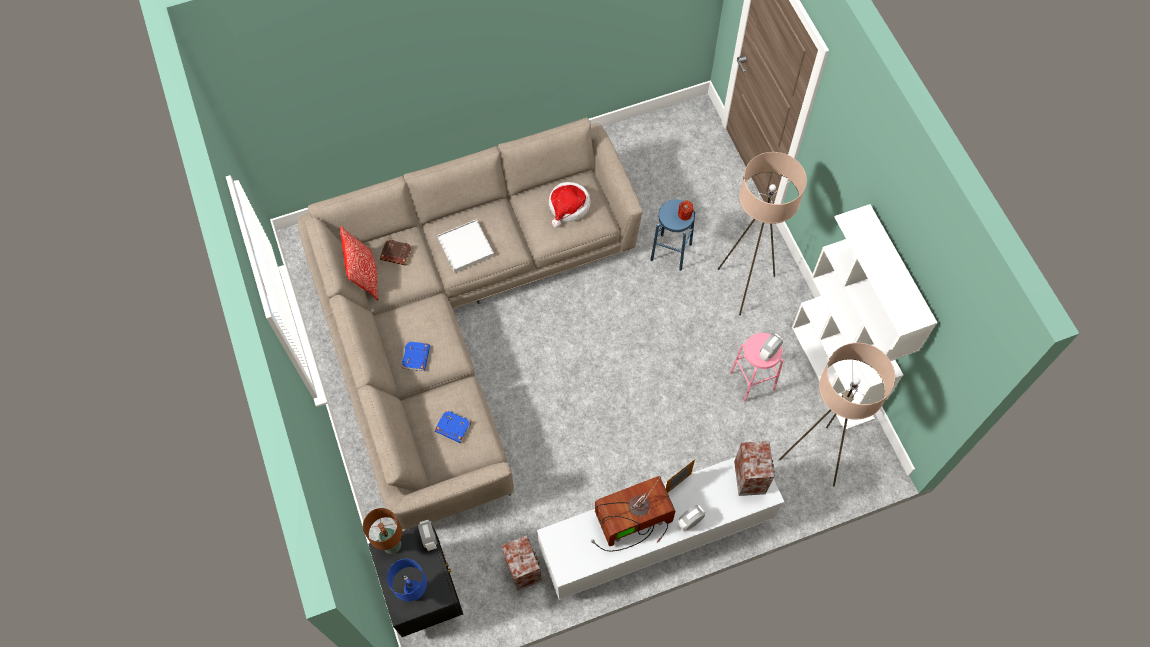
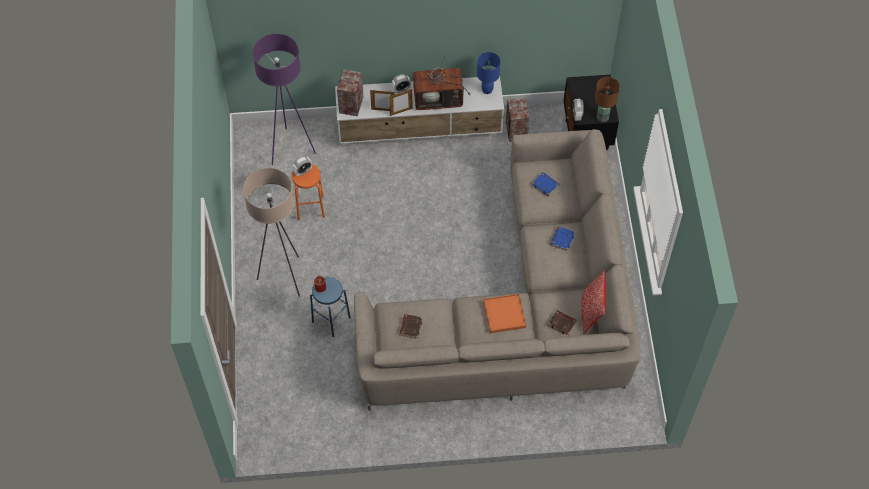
camera: 165 degrees left, 5 degrees down
(415, 592) = (592, 88): blue table lamp -> blue table lamp (486, 90)
(465, 247) = (504, 314): white tray -> orange tray
(568, 207) = (410, 327): hat -> brown book
(703, 480) = (383, 110): none -> picture frame
(752, 381) = (310, 207): pink stool -> orange stool
(813, 457) = (290, 149): beige floor lamp -> purple floor lamp
(833, 372) = (248, 198): white bookcase -> none

